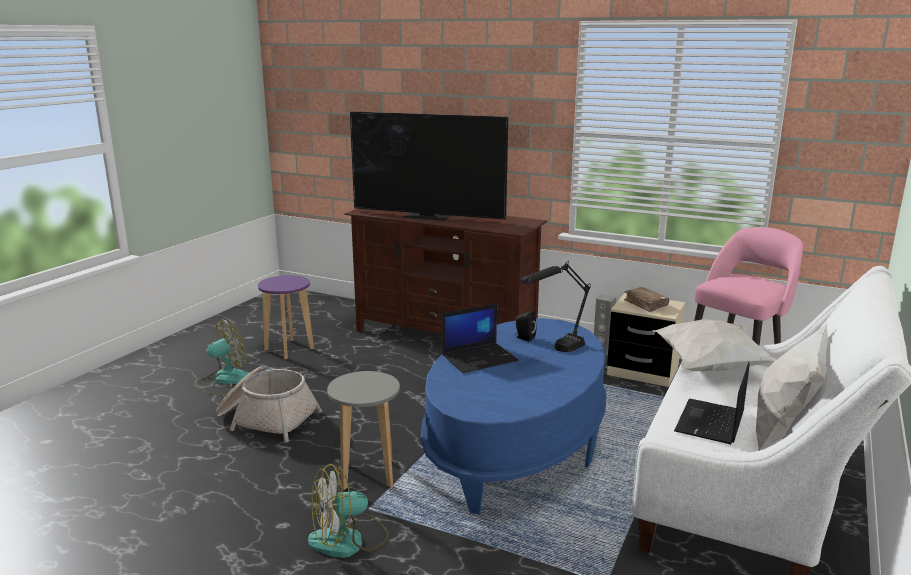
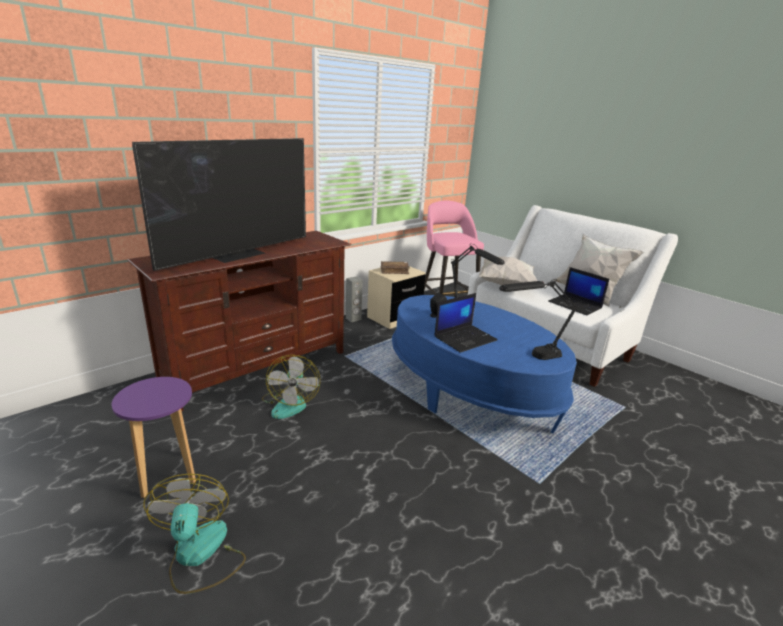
camera: 70 degrees left, 5 degrees up
(267, 418) = (341, 525): basket -> none
(349, 540) = (582, 505): fan -> fan (290, 403)
(368, 475) = (486, 472): grey stool -> none
(469, 394) = (529, 357): none -> black table lamp
(480, 358) = (465, 338): laptop -> laptop turned 60 degrees clockwise

